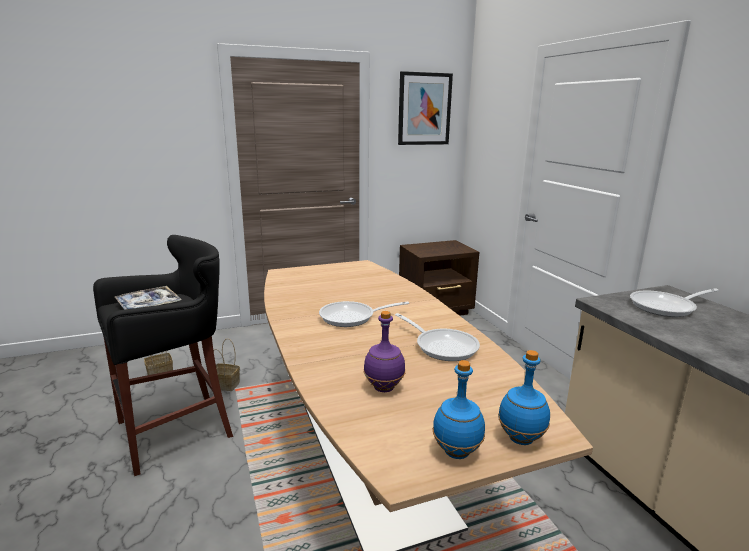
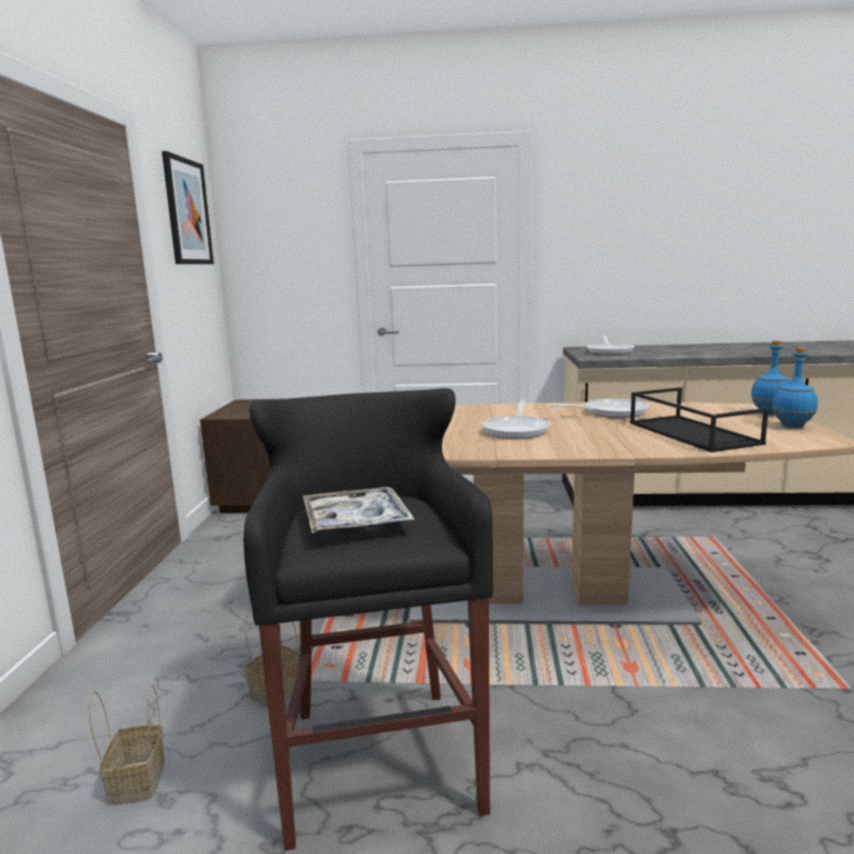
camera: 65 degrees left, 5 degrees down
(384, 387) = (690, 433): purple bottle -> black tray

